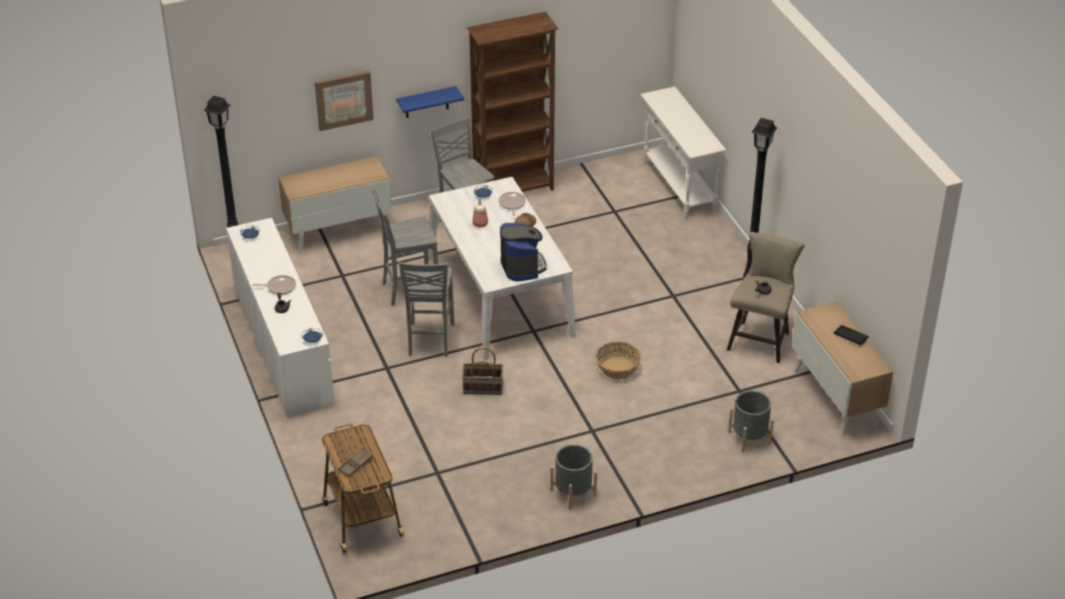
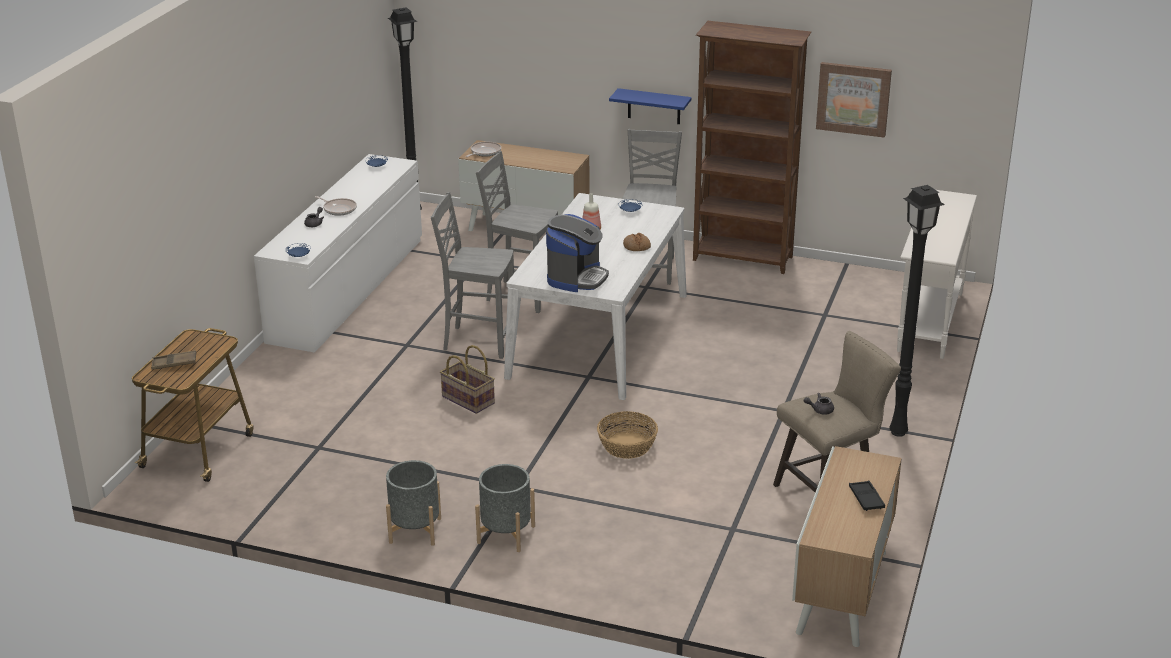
camera: 40 degrees right, 10 degrees down
(343, 99) = (556, 68): picture -> picture (853, 98)
(429, 340) = (478, 341): grey chair -> grey chair turned 60 degrees clockwise
(512, 204) = (648, 227): frying pan -> frying pan (484, 152)
(749, 438) = (678, 578): grey planter -> grey planter (506, 534)

